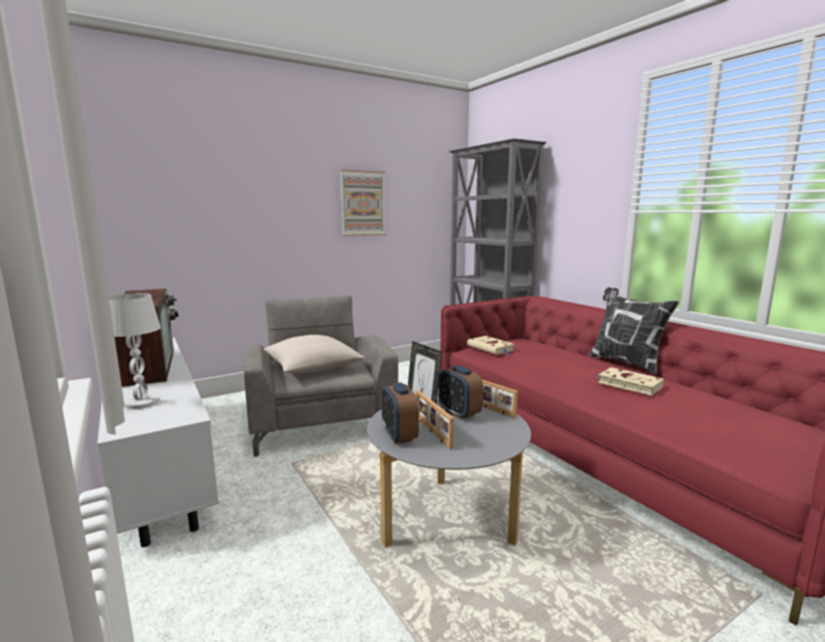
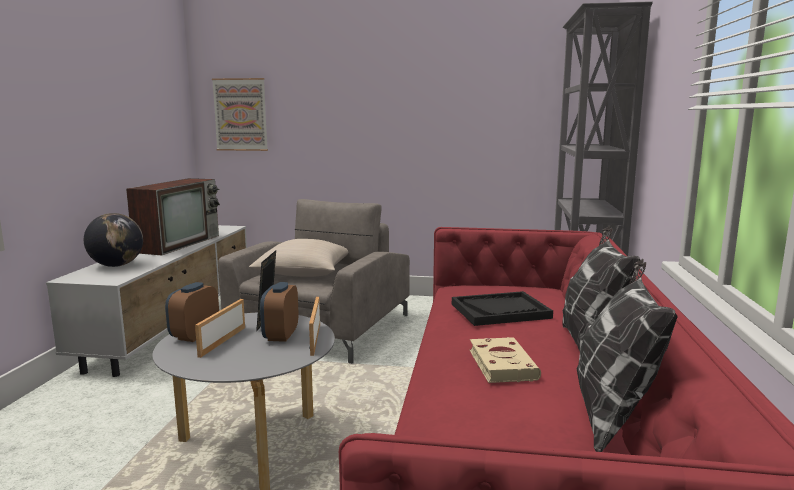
camera: 40 degrees right, 0 degrees up
(142, 403) = (117, 265): white table lamp -> globe
(362, 203) = (448, 100): picture -> picture (240, 114)
(491, 348) = (471, 289): beige book -> none
(545, 357) = (500, 311): none -> black tray
(720, 392) = (613, 416): none -> pillow

